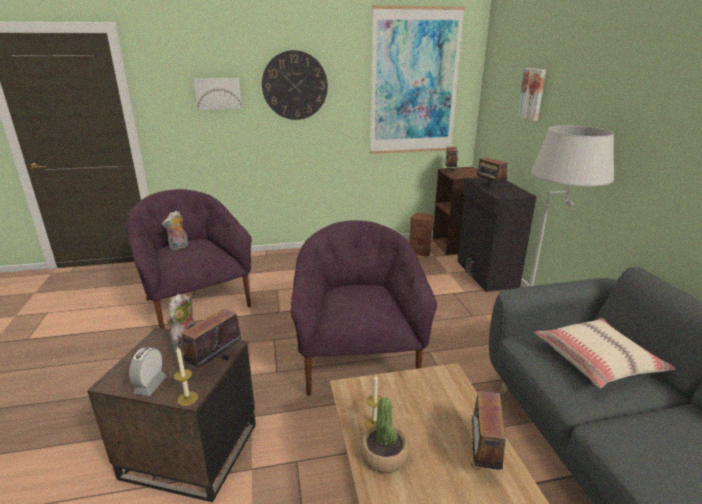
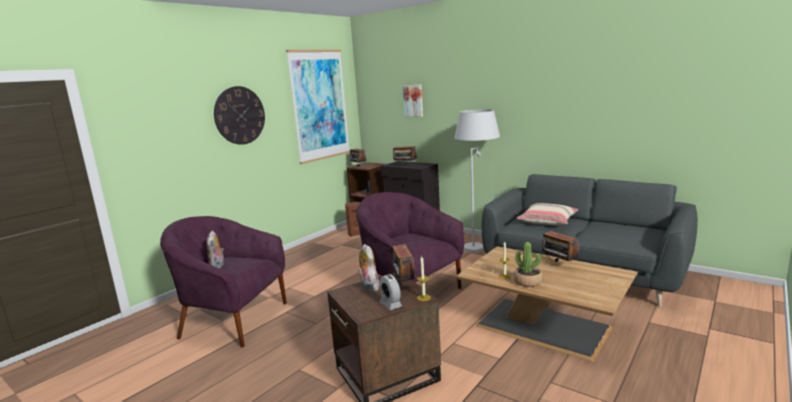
camera: 40 degrees left, 10 degrees down
(218, 93) = (178, 129): picture -> none

